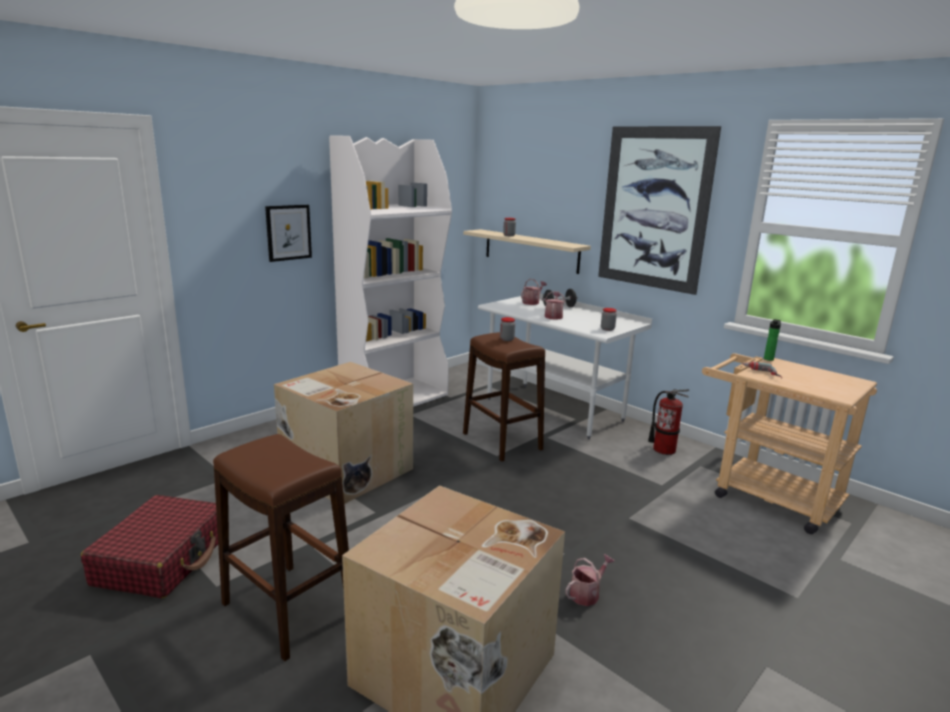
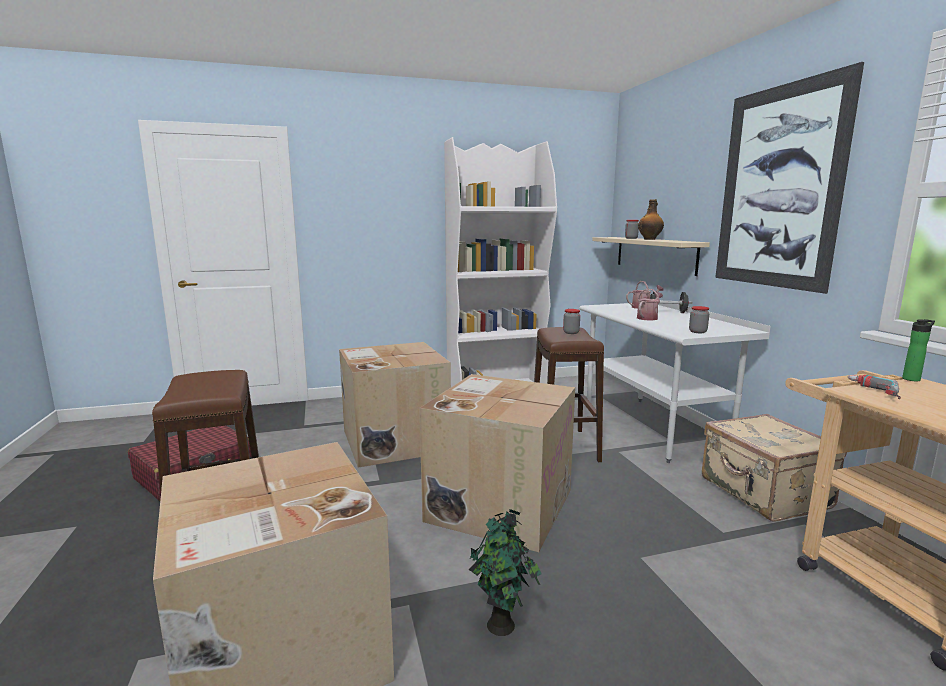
camera: 30 degrees right, 5 degrees down
(288, 232) = (403, 228): picture -> none
(499, 505) = (499, 504): none -> cardboard box
(530, 238) = (650, 239): none -> bottle
(587, 594) = (503, 626): watering can -> potted plant
(664, 449) = (763, 494): fire extinguisher -> beige suitcase

